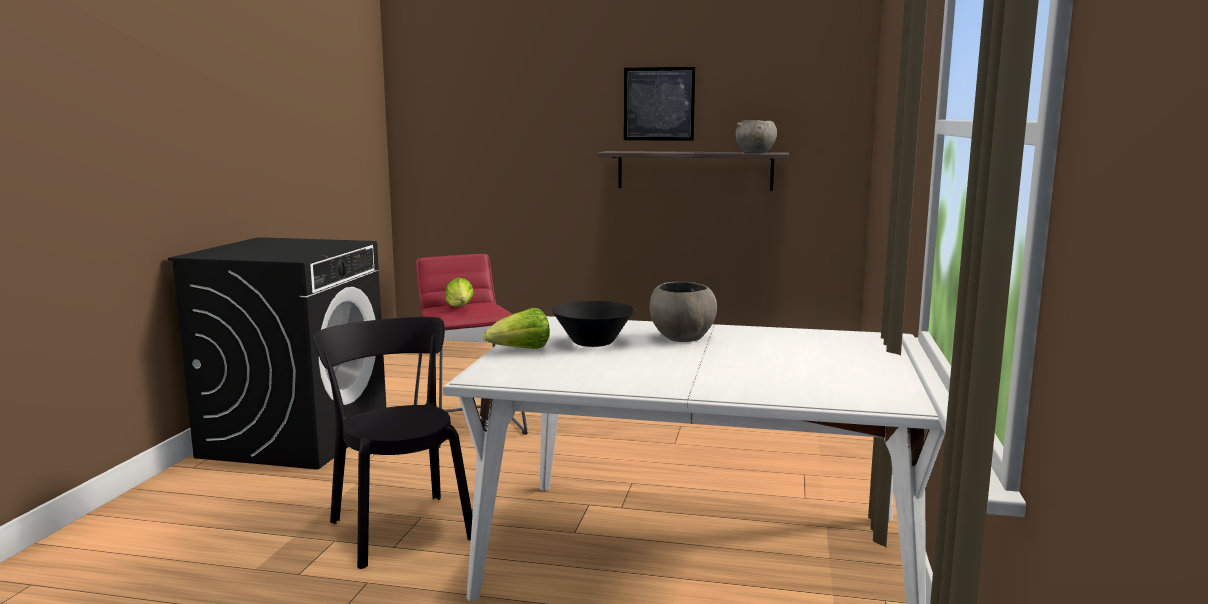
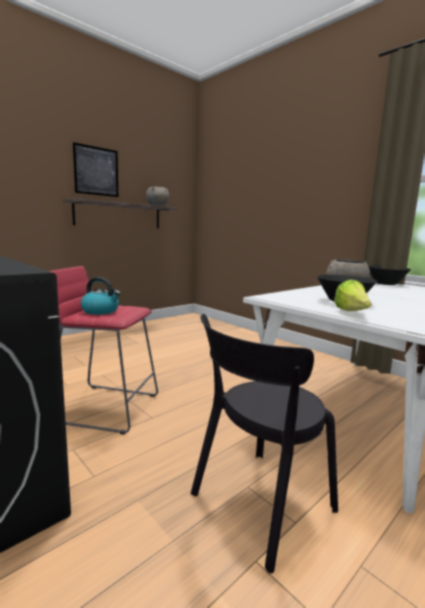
camera: 55 degrees left, 0 degrees up
(400, 527) = (257, 505): black chair -> black chair turned 45 degrees counterclockwise
(460, 308) = (101, 311): lettuce -> kettle
(860, 347) = (385, 284): none -> black bowl

